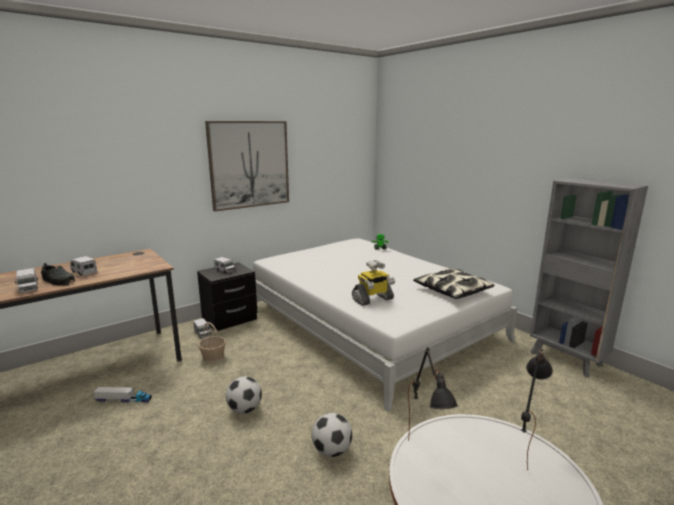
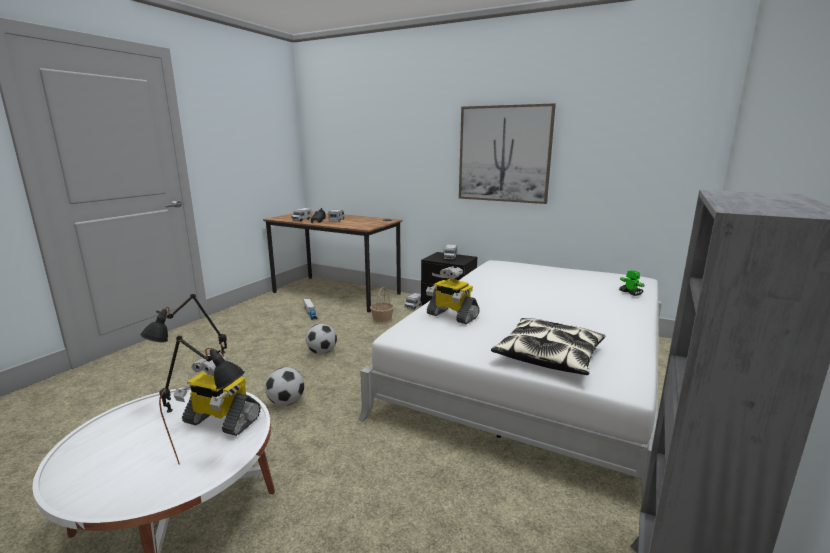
camera: 65 degrees right, 0 degrees up
(467, 441) = (221, 421): none -> toy robot

